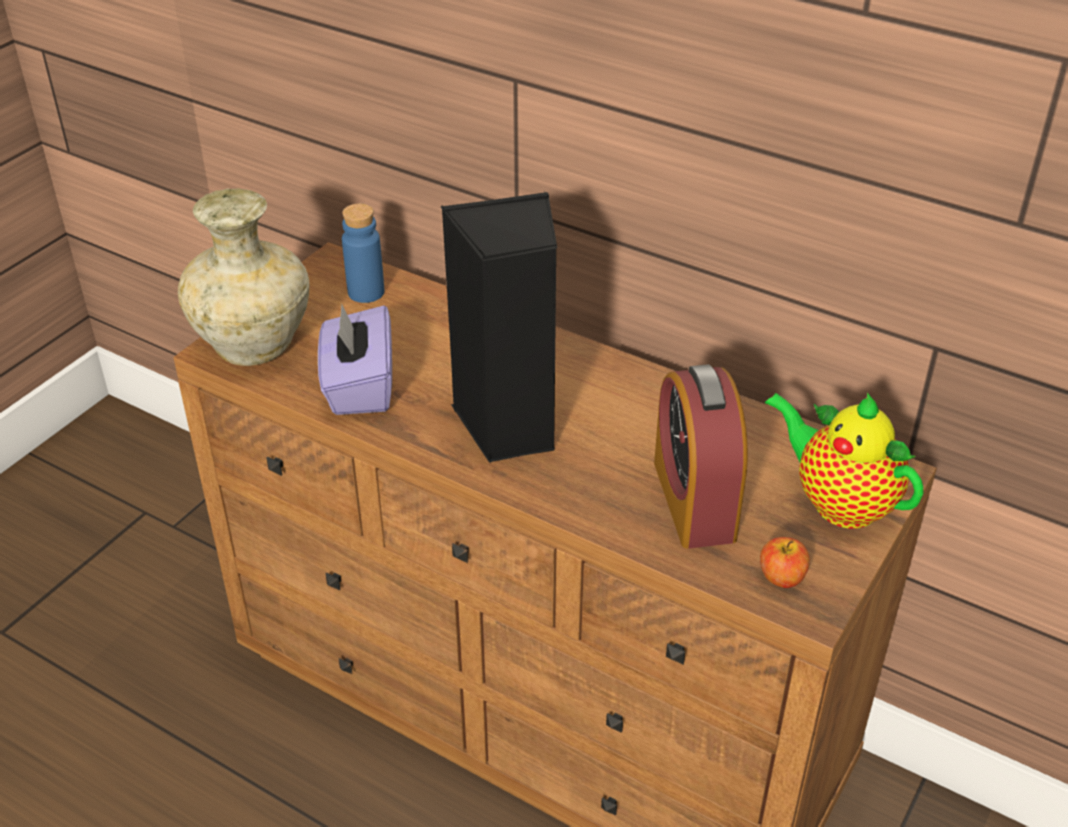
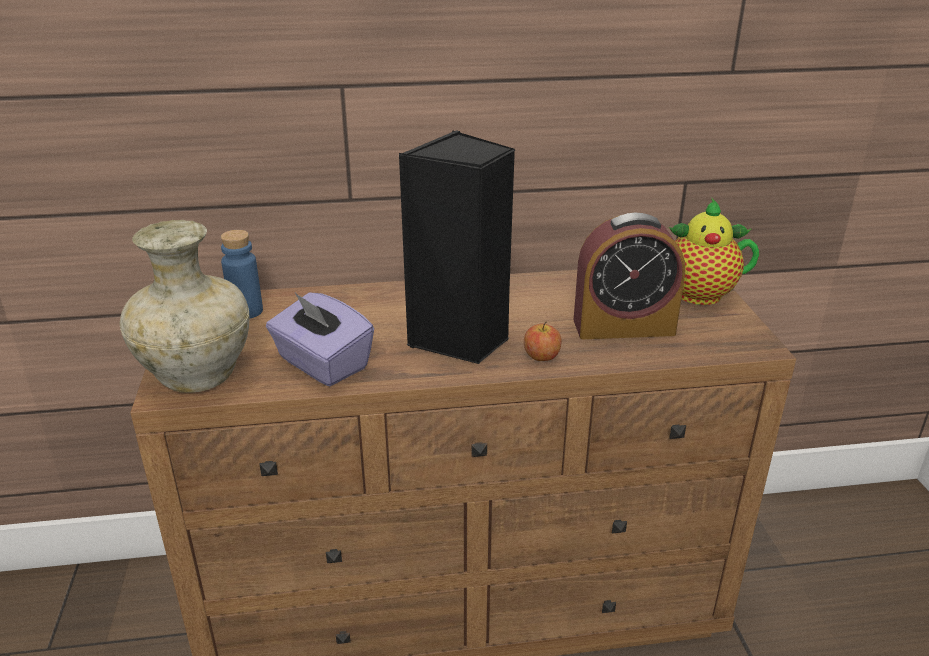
camera: 40 degrees left, 10 degrees down
(694, 500) = (623, 327): alarm clock -> alarm clock turned 45 degrees counterclockwise
(781, 577) = (723, 340): apple -> apple (541, 357)

